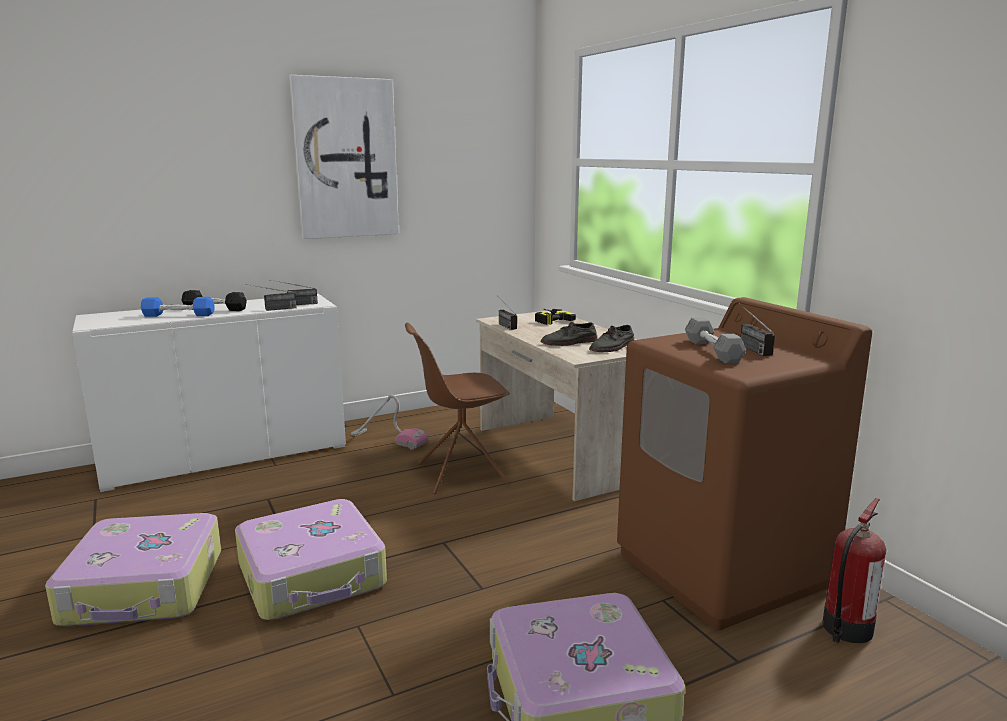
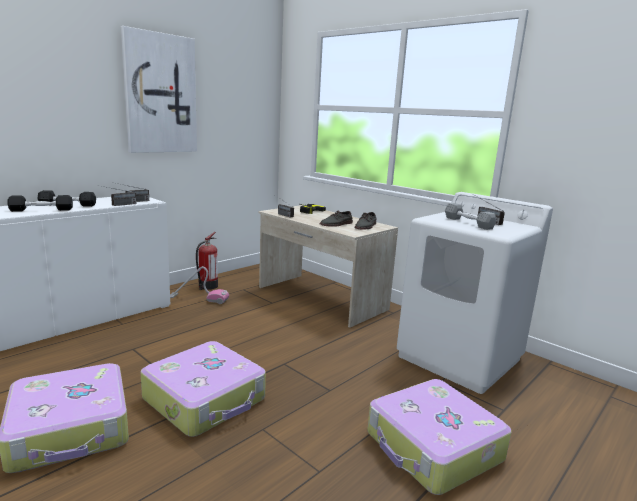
camera: 20 degrees left, 0 degrees up
(178, 315) = (41, 210): blue dumbbell -> black dumbbell
(460, 474) = (264, 317): brown chair -> none
(722, 569) = (460, 358): brown washing machine -> white washing machine
(846, 629) = (542, 382): fire extinguisher -> fire extinguisher (207, 286)

